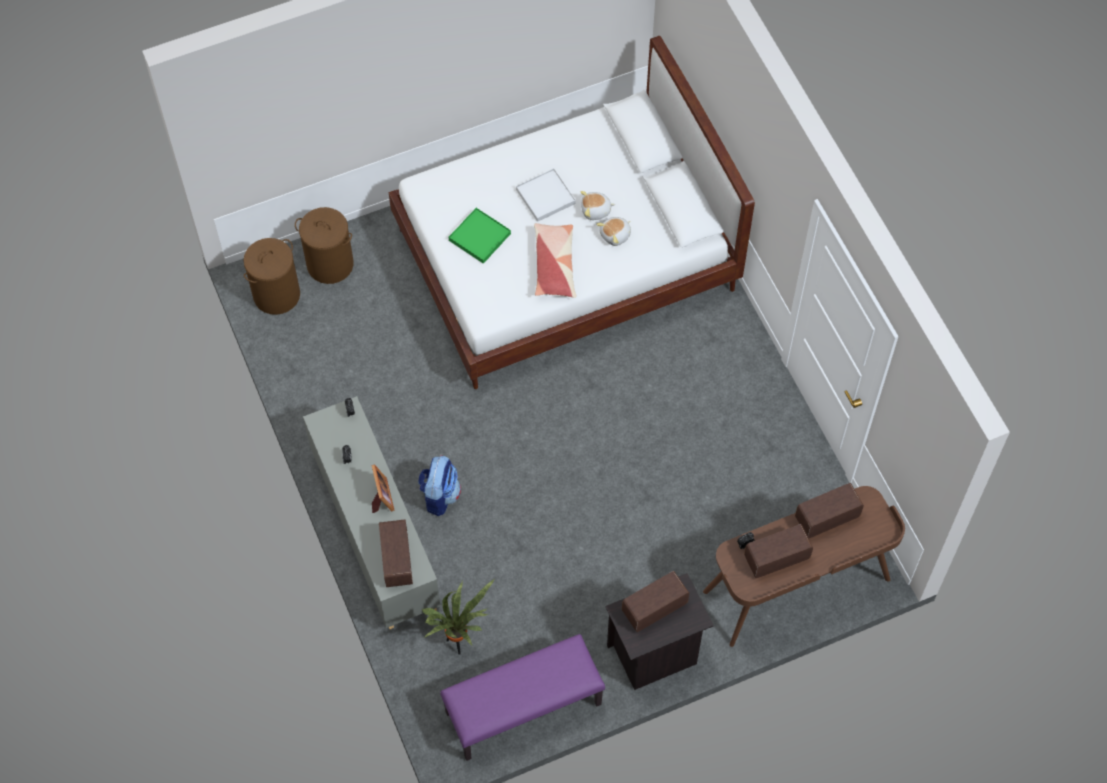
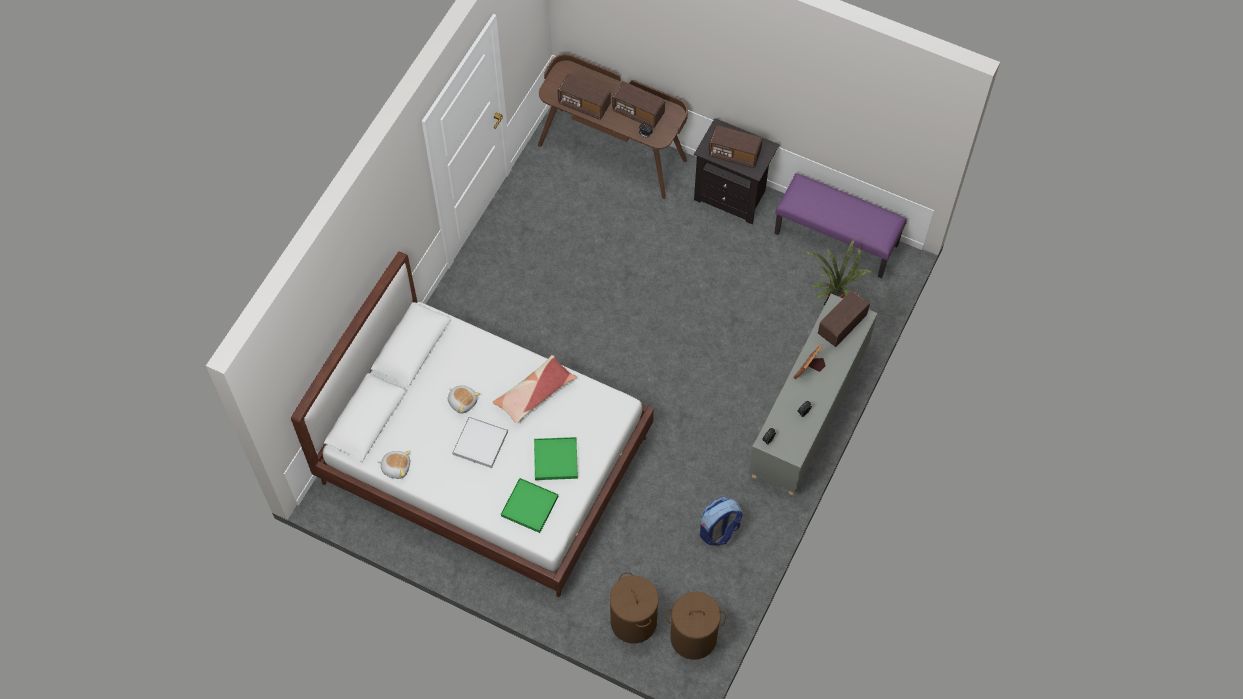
camera: 130 degrees left, 0 degrees up
(439, 495) = (744, 396): backpack -> backpack (719, 531)
(457, 191) = (529, 506): none -> green tray
(615, 235) = (473, 373): plush toy -> plush toy (396, 467)

